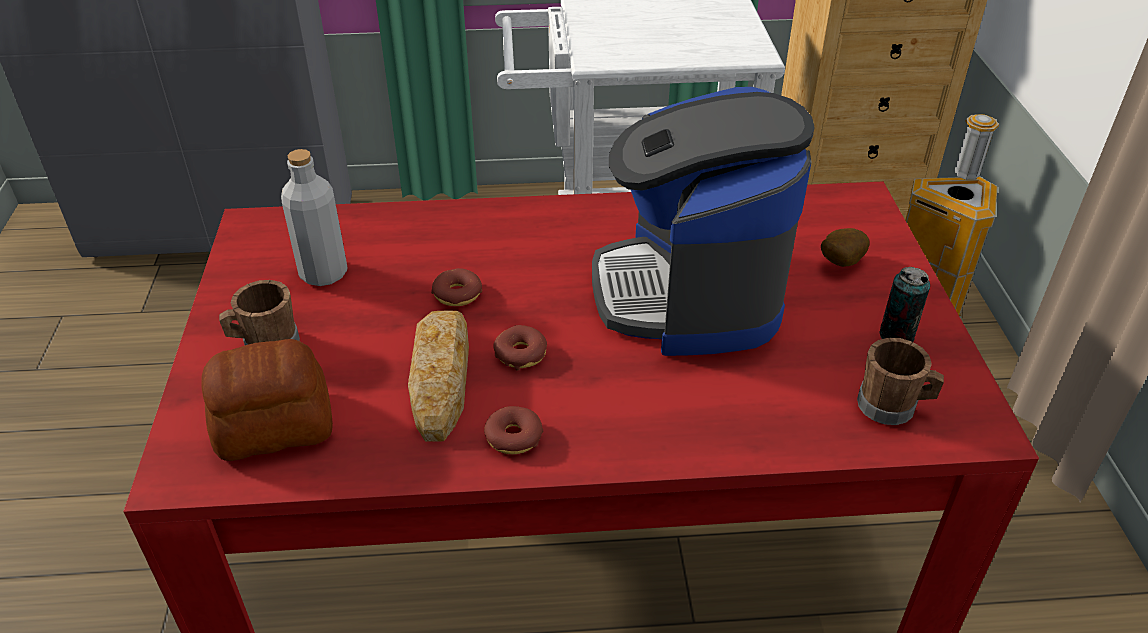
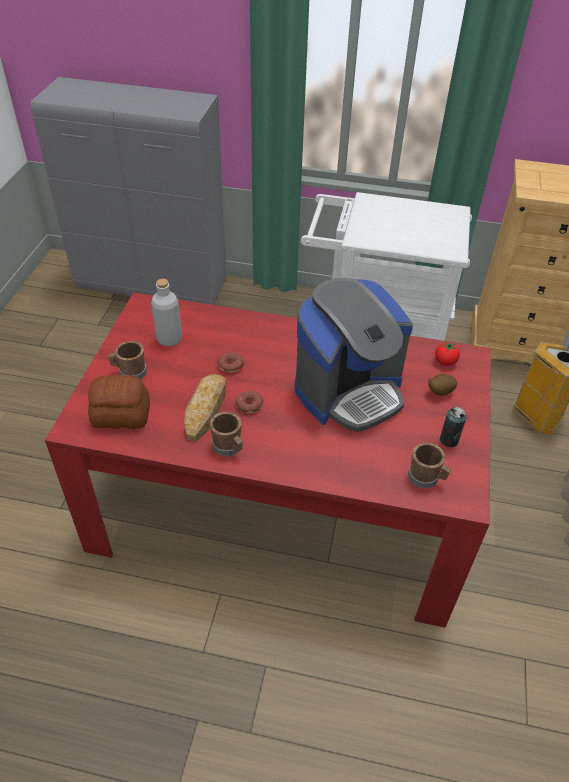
camera: 15 degrees right, 5 degrees up
(513, 437) = (229, 447): donut -> brown mug
(689, 293) = (349, 391): coffee machine -> coffee machine turned 135 degrees counterclockwise
(824, 215) = (445, 362): none -> tomato

